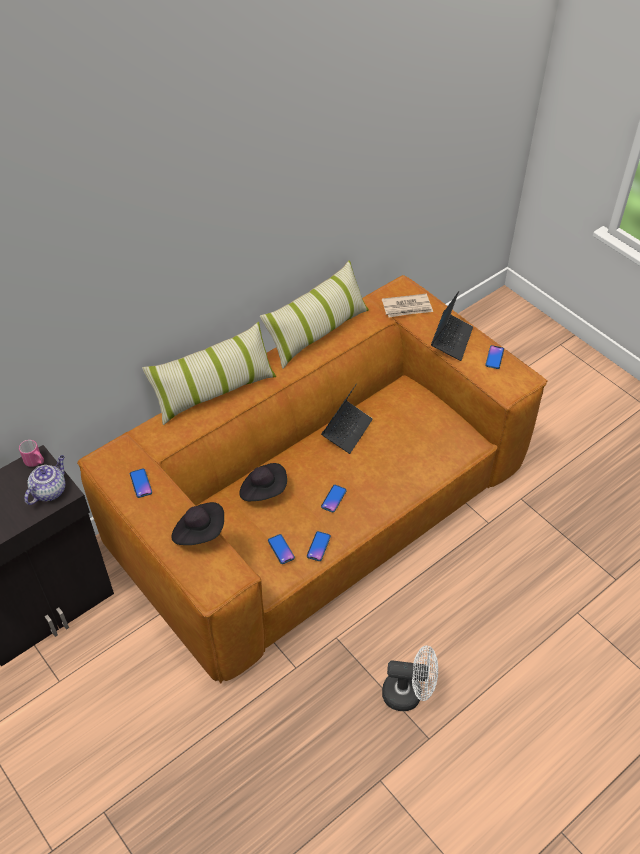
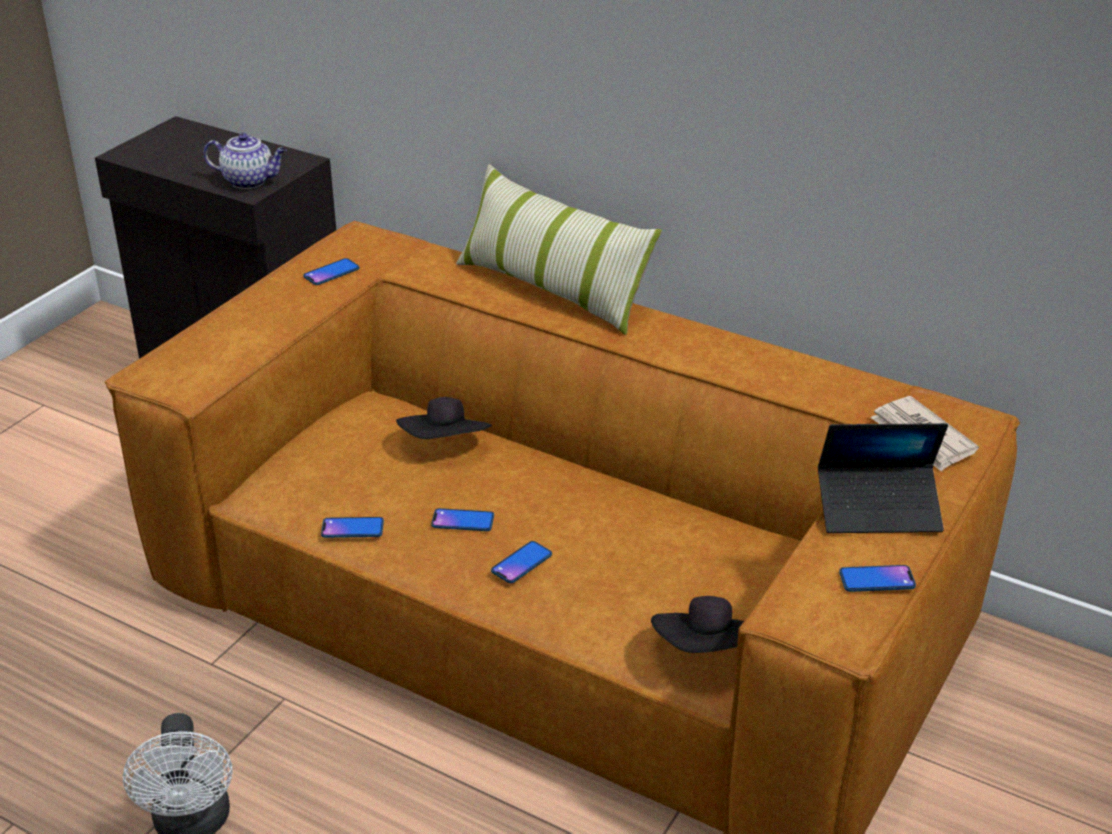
camera: 70 degrees right, 15 degrees down
(35, 462) = (295, 161): pink mug -> none
(200, 532) = (258, 340): black hat -> black hat (706, 651)
(281, 549) = (329, 489): phone -> phone (521, 563)
(317, 332) = (767, 353): pillow -> none
(347, 430) = (631, 502): laptop -> none

